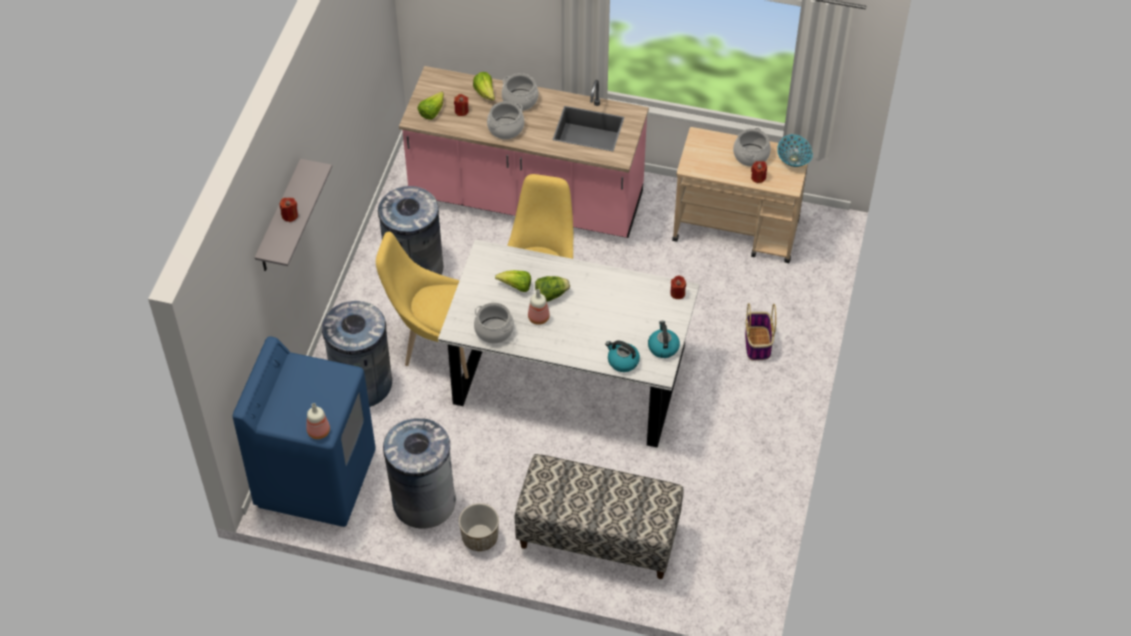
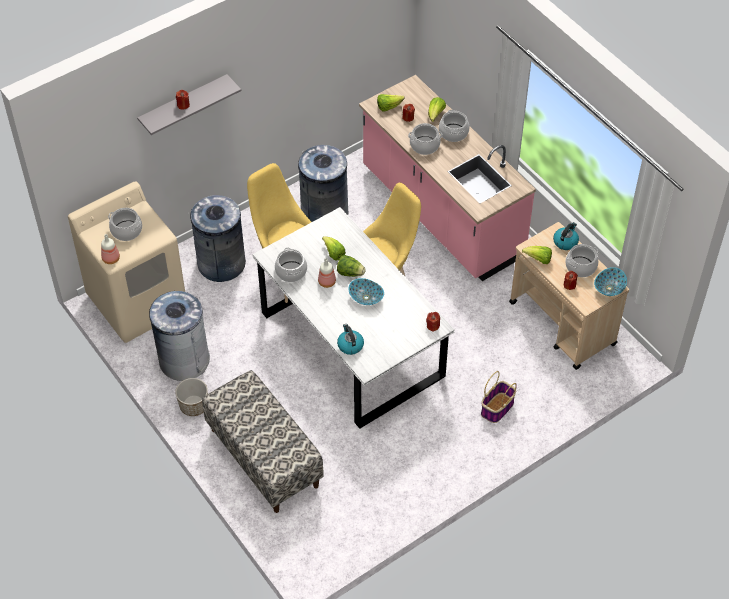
camera: 40 degrees right, 0 degrees up
(304, 393) = (127, 230): none -> cooking pot
(316, 478) = (138, 302): blue washing machine -> beige washing machine
(590, 307) = (366, 297): none -> bowl
(663, 347) = (386, 354): kettle -> kettle (565, 242)
(708, 172) = (538, 259): none -> lettuce

